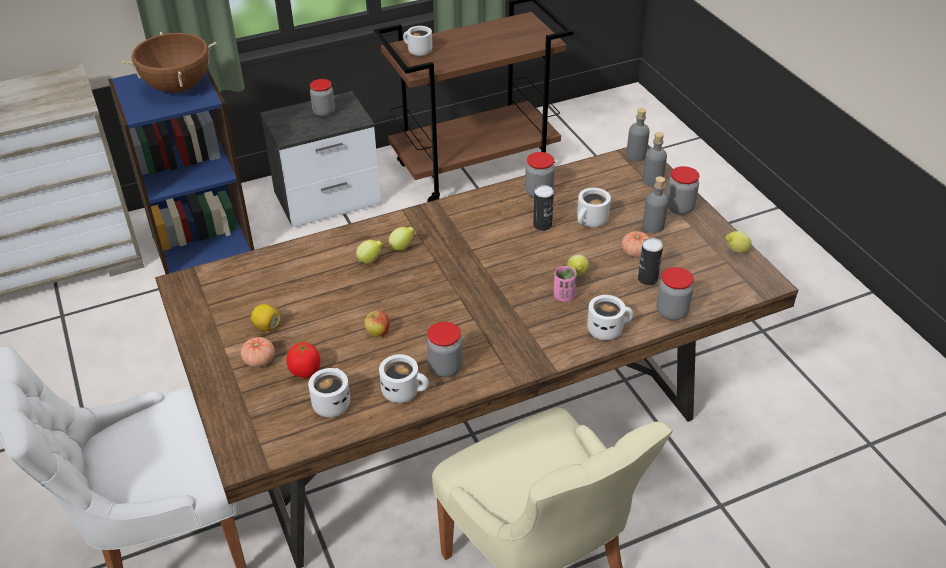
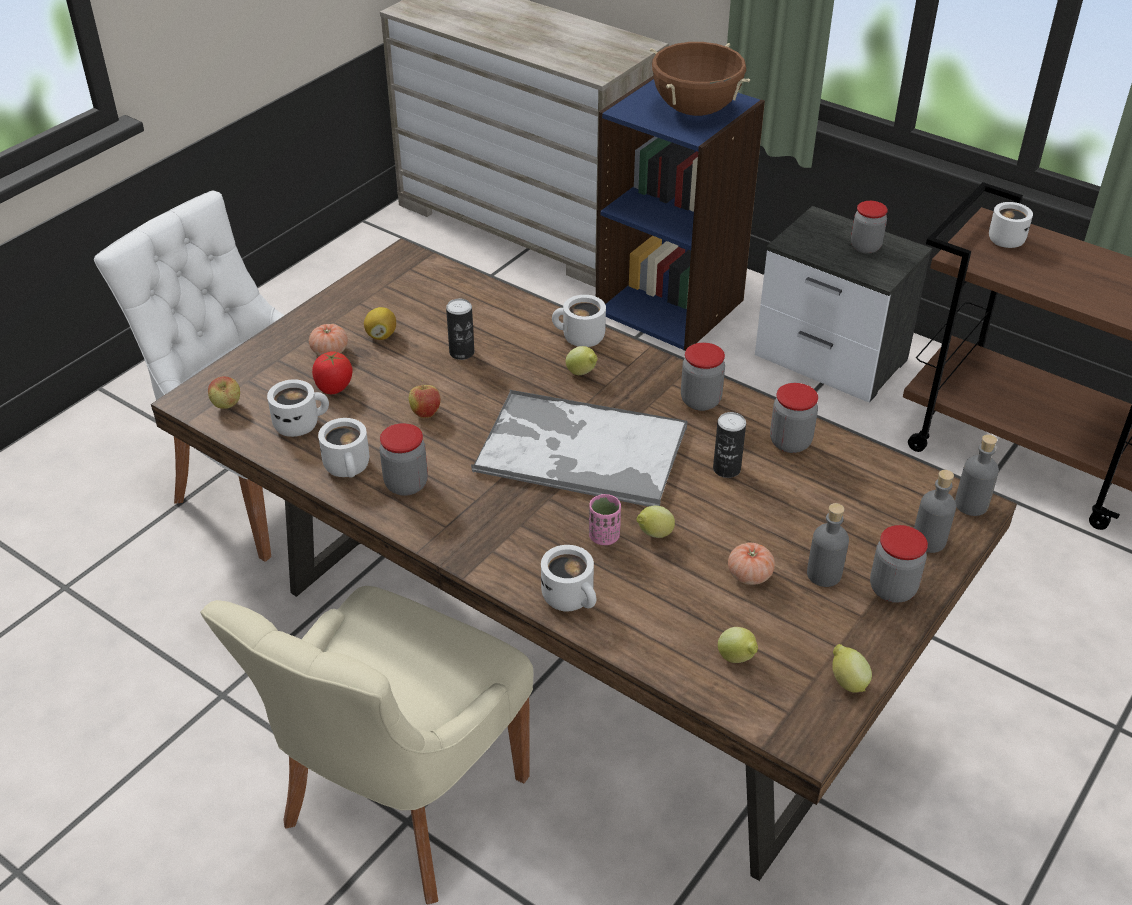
camera: 60 degrees right, 0 degrees up
(272, 439) = (227, 406): none -> apple
(370, 260) = (540, 360): lemon -> lemon (737, 659)
(476, 277) = (579, 450): none -> tray
(591, 222) = (775, 511): white mug -> white mug (579, 338)
(647, 279) = (703, 605): can -> can (461, 352)
(671, 312) = (654, 651): jar -> jar (700, 401)

